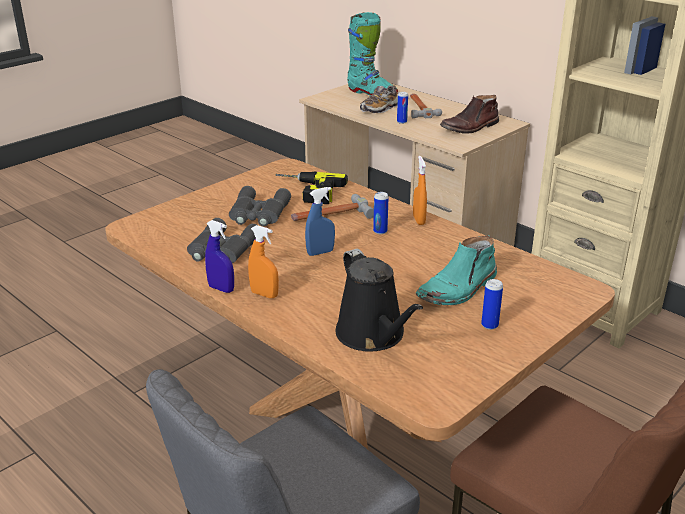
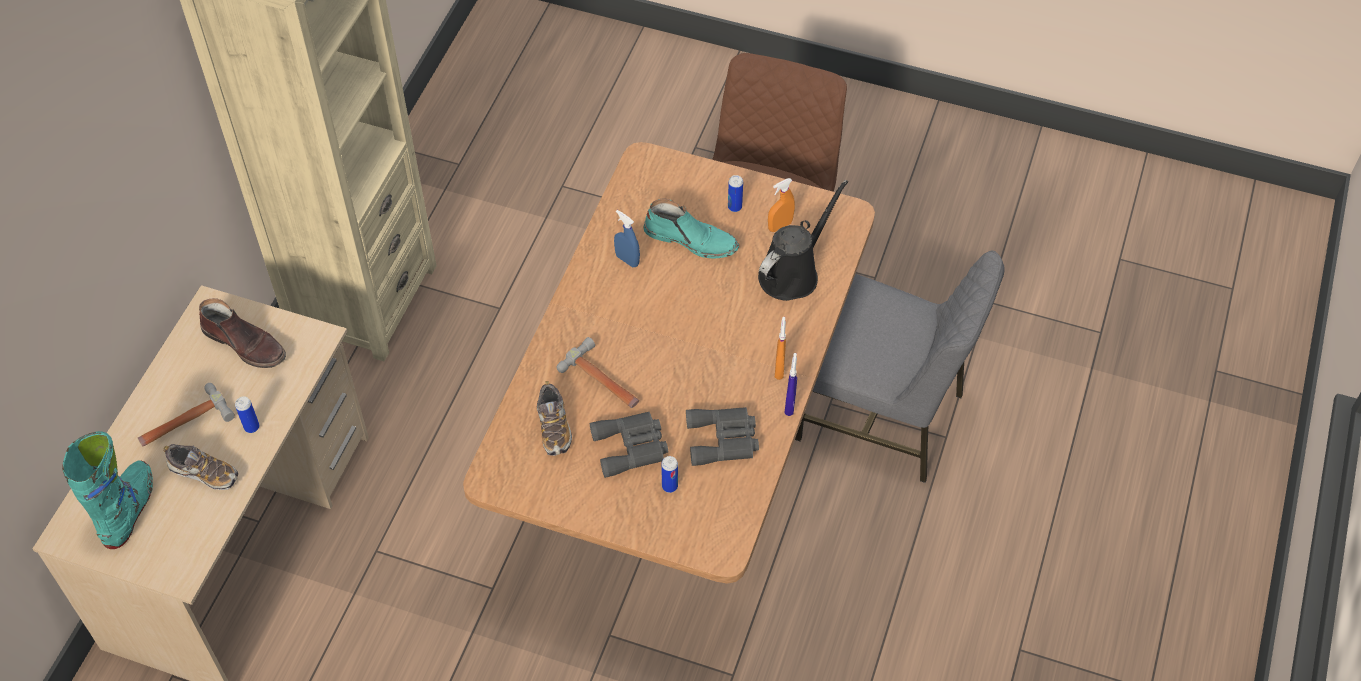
camera: 115 degrees left, 25 degrees up
(306, 191) = (554, 427): power drill -> shoe
(320, 252) = (684, 359): blue spray bottle -> blue spray bottle (627, 260)
(380, 231) = (615, 327): can -> can (669, 486)
(419, 220) = (573, 305): orange spray bottle -> orange spray bottle (780, 226)

